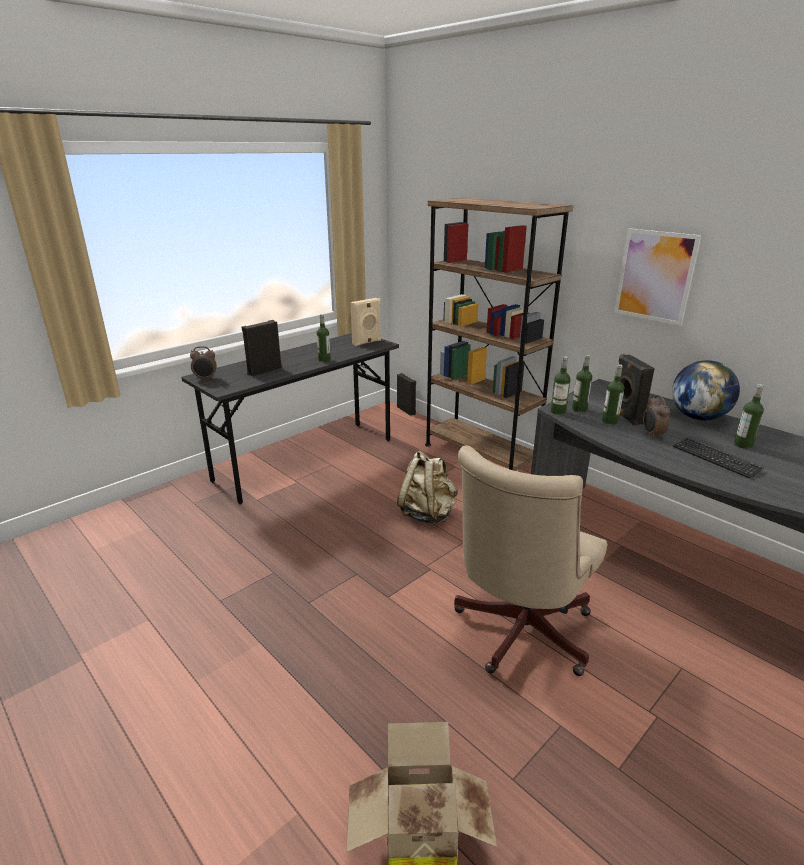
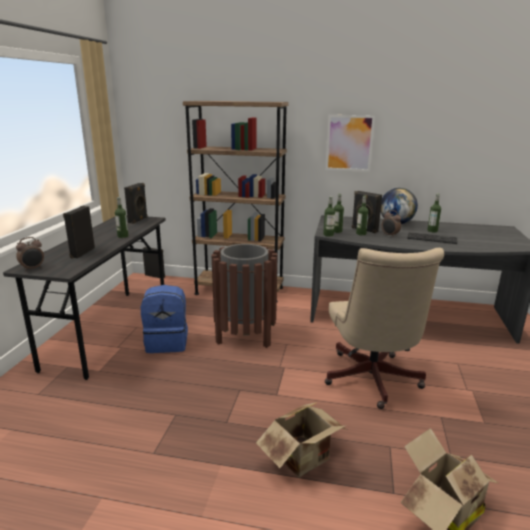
camera: 35 degrees left, 5 degrees down
(339, 682) = (305, 459): none -> cardboard box
(342, 492) = (167, 342): none -> blue backpack
(367, 342) = (138, 220): beige speaker -> black speaker
(427, 513) = (245, 336): beige backpack -> brown trash can

